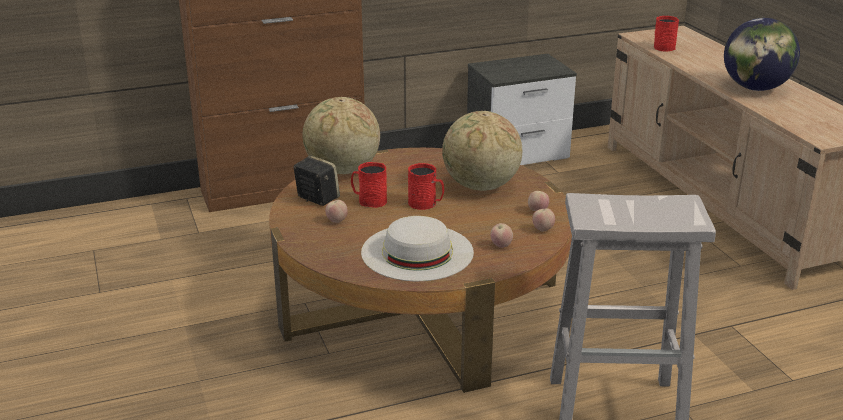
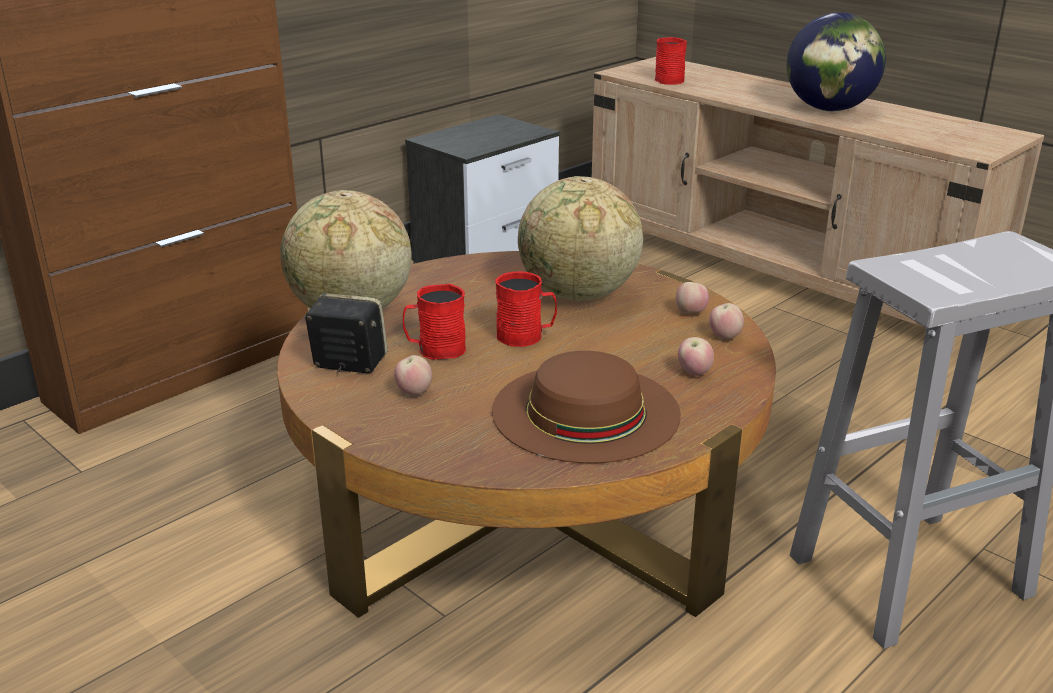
camera: 25 degrees left, 0 degrees up
(417, 252) = (586, 411): white hat -> brown hat

